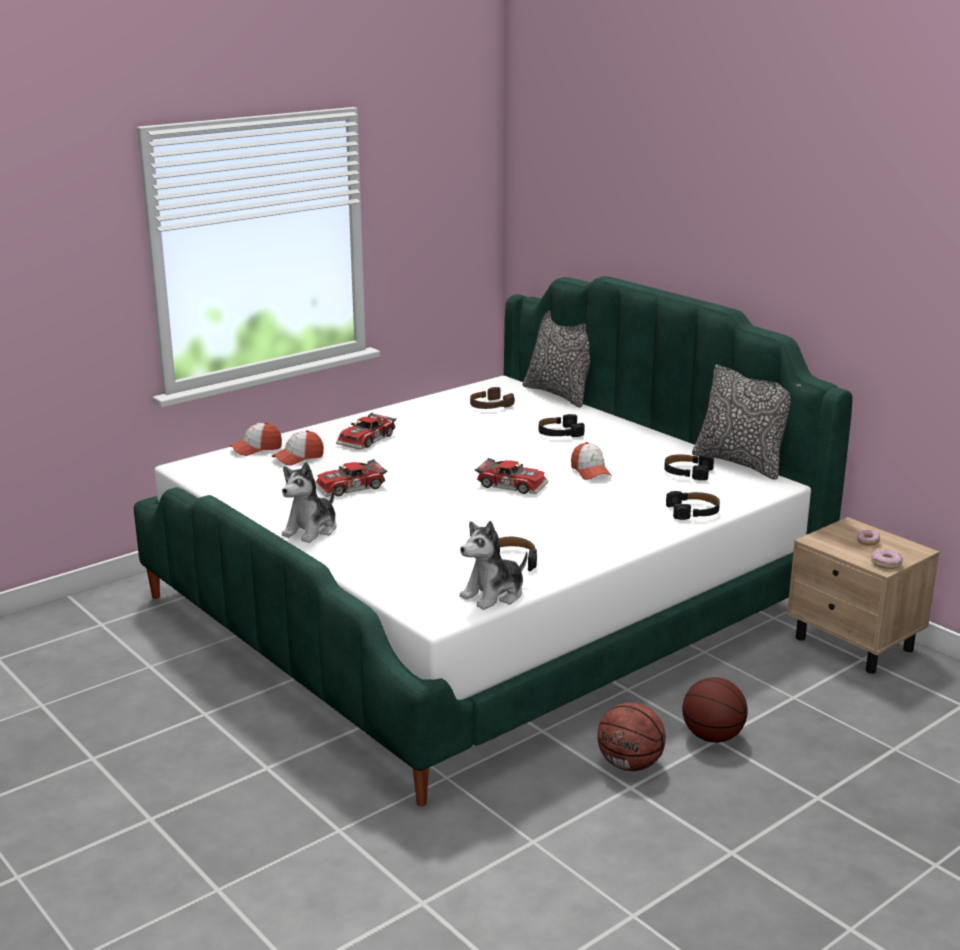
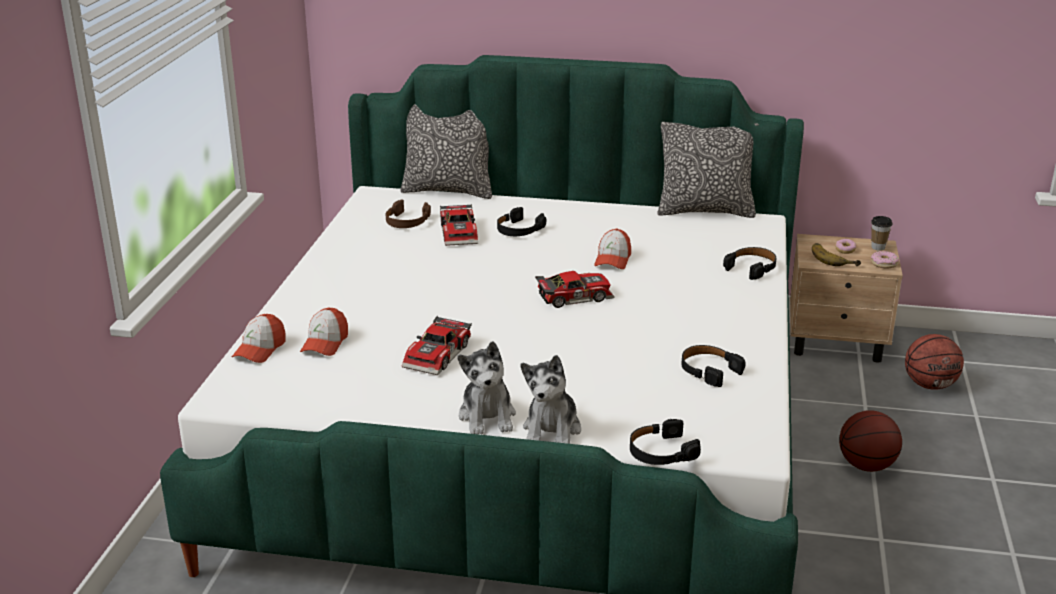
camera: 40 degrees left, 5 degrees up
(368, 439) = (358, 297): toy car -> toy car (461, 233)
(494, 595) = (756, 410): plush toy -> plush toy (552, 430)
(590, 472) = (613, 259): cap -> cap turned 75 degrees clockwise
(630, 764) = (852, 520): basketball -> basketball (930, 385)
(687, 472) = (683, 233): black headphones -> black headphones (661, 452)
(843, 544) = (834, 258): none -> banana
(907, 550) = (878, 247): none -> cup

